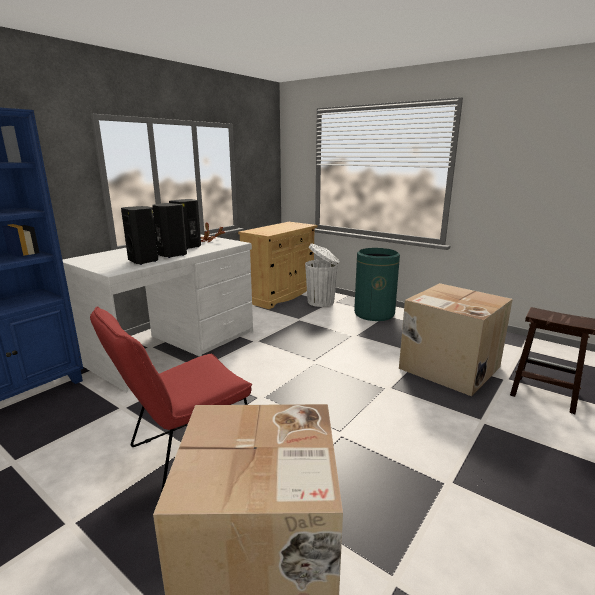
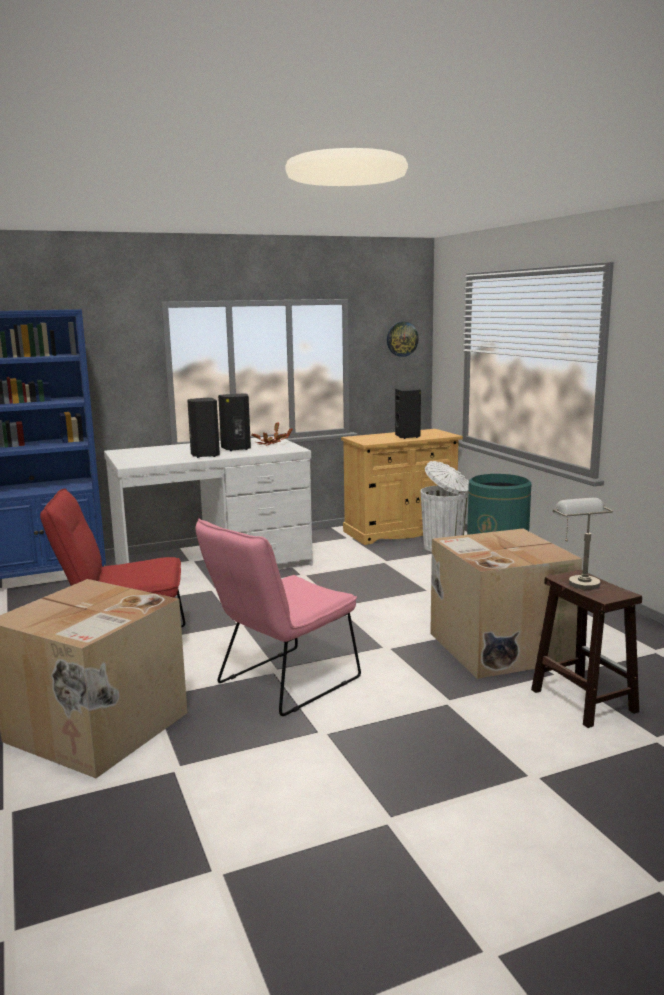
camera: 30 degrees right, 5 degrees down
(144, 261) = (170, 458): black speaker -> black speaker (408, 436)
(264, 157) = (402, 339): none -> wall clock
(360, 445) = (281, 684): none -> pink chair
(547, 315) = (577, 580): none -> grey table lamp

